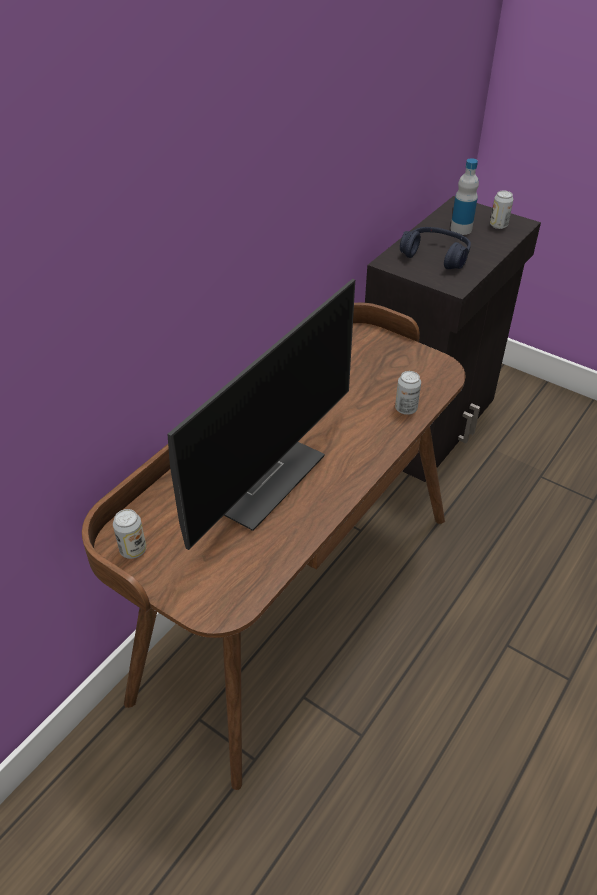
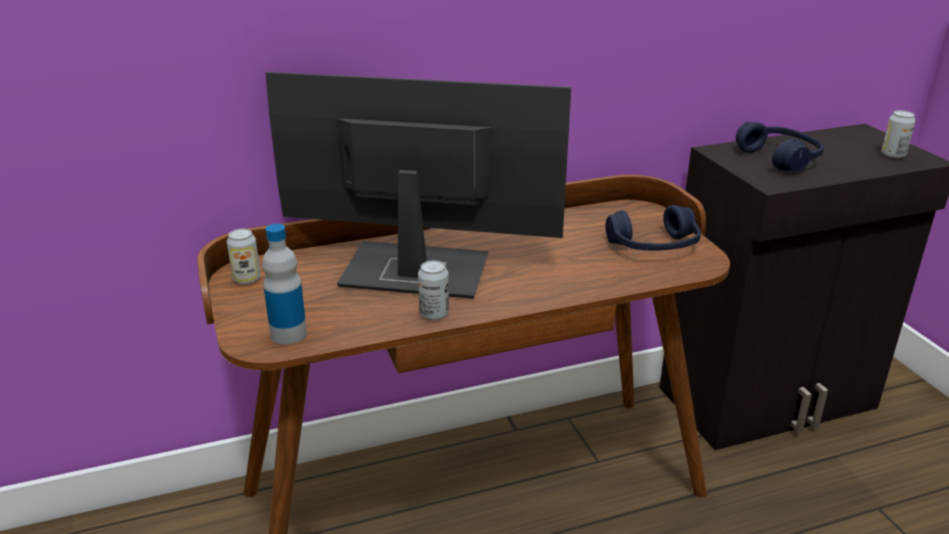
camera: 35 degrees right, 15 degrees down
(259, 476) = (412, 272): monitor -> monitor turned 150 degrees counterclockwise
(401, 369) = (654, 247): none -> blue headphones
(406, 409) = (620, 276): can -> can (434, 314)
(461, 229) = (839, 147): bottle -> bottle (288, 334)

